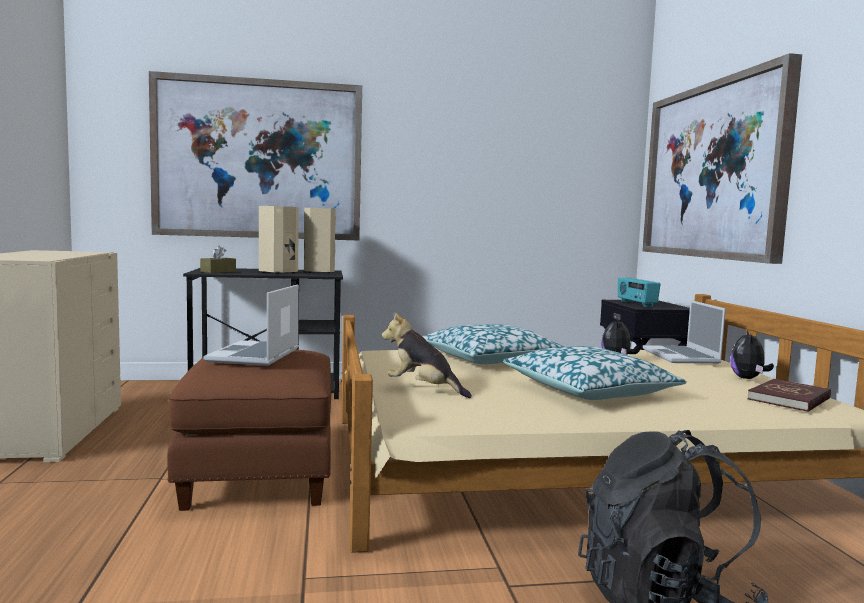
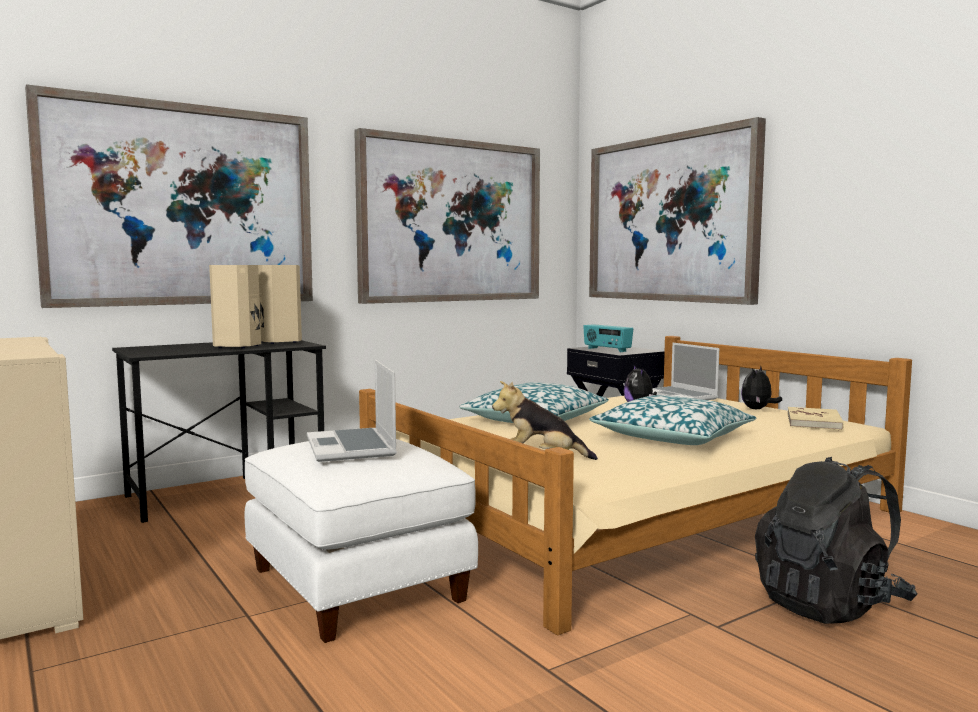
camera: 25 degrees left, 0 degrees up
(218, 271) = (163, 351): brown tissue box -> none
(262, 473) = (358, 584): brown ottoman -> white ottoman
(499, 174) = (451, 221): none -> picture
(748, 378) = (757, 409): plush toy -> plush toy turned 45 degrees clockwise
(789, 399) = (814, 422): red book -> beige book

